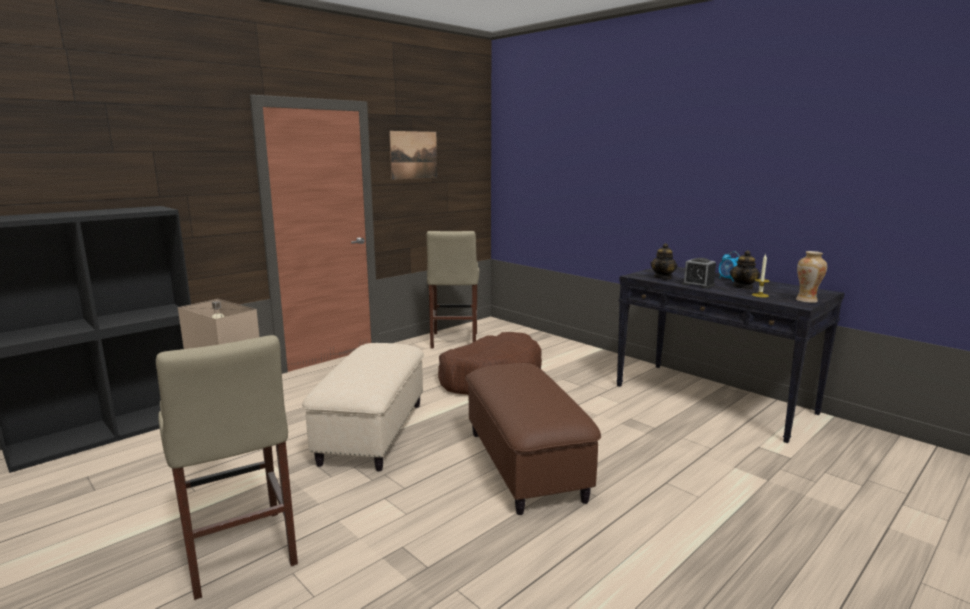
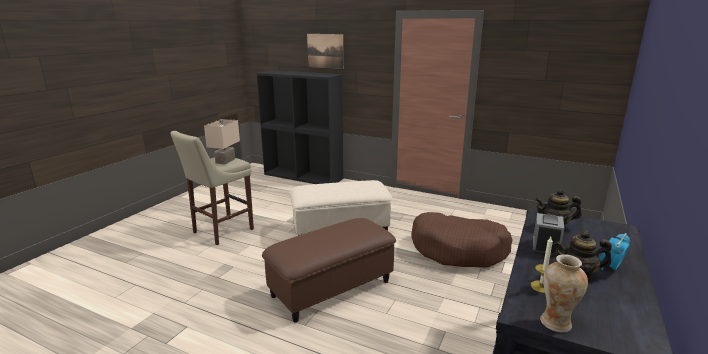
camera: 70 degrees right, 5 degrees up
(413, 155) = (525, 54): picture -> picture (325, 51)
(453, 341) = (512, 220): beige stool -> none

